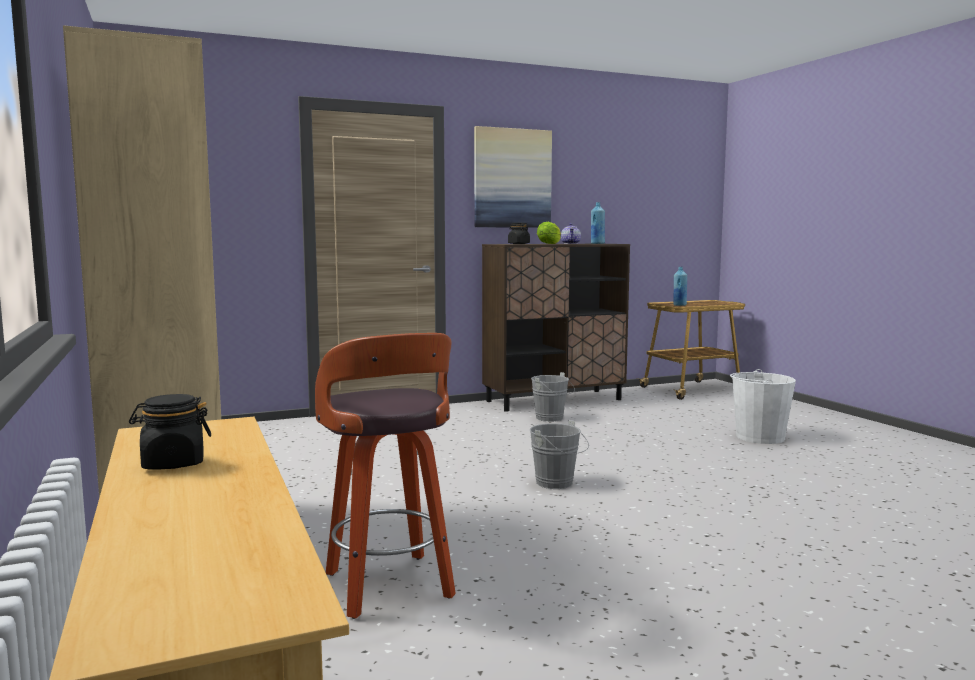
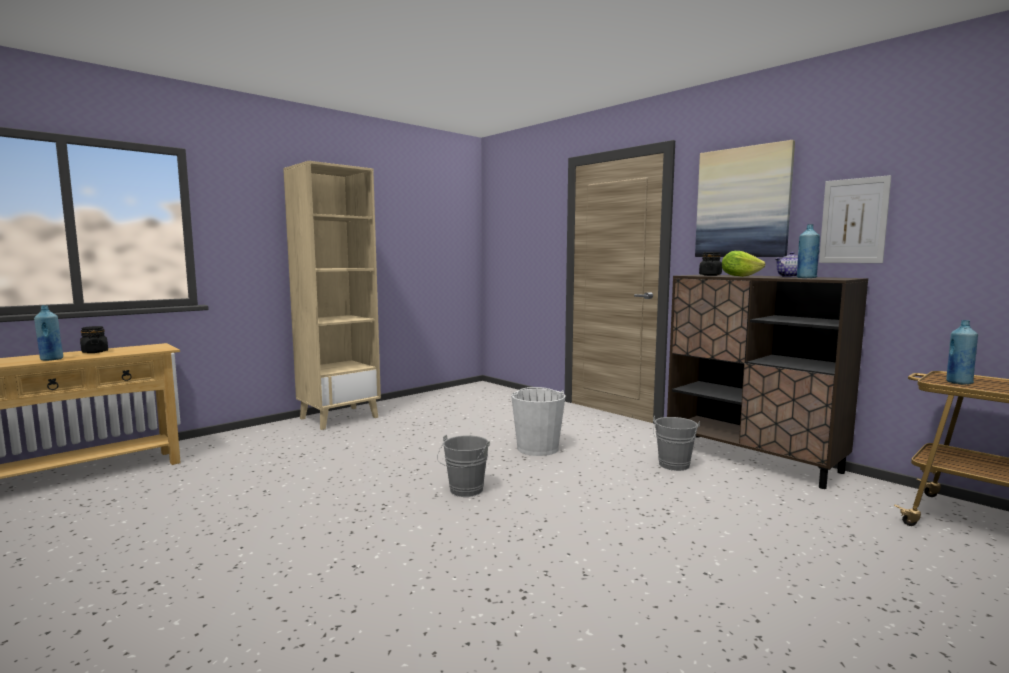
camera: 70 degrees right, 0 degrees up
(245, 484) = (51, 359): none -> blue bottle
(390, 587) = (257, 472): stool -> none
(589, 200) = (853, 221): none -> picture
(759, 437) = (775, 595): white bucket -> white bucket (537, 448)

